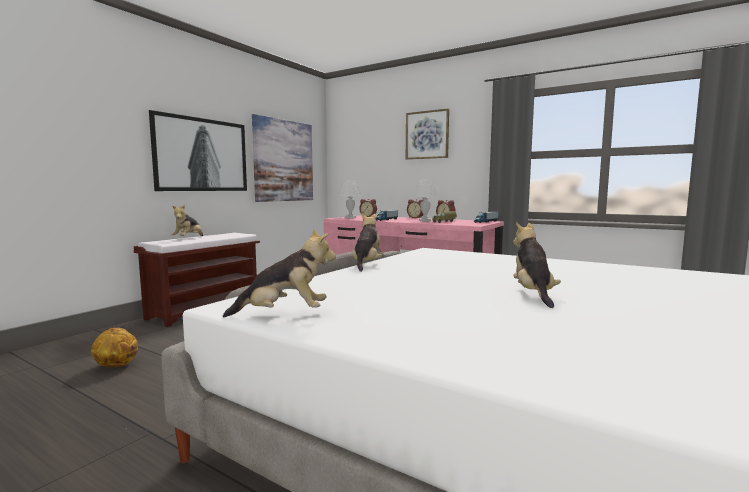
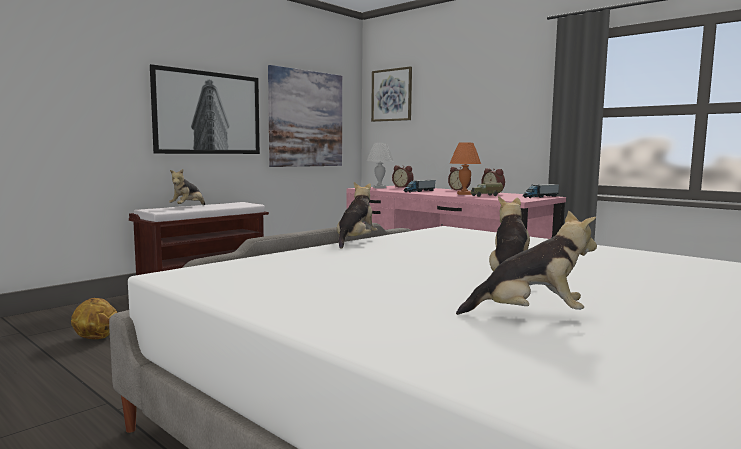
camera: 10 degrees right, 0 degrees up
(284, 315) = (219, 285): plush toy -> plush toy (529, 316)
(425, 221) = (464, 194): white table lamp -> orange table lamp
(427, 135) = (478, 87): picture -> picture (391, 95)

